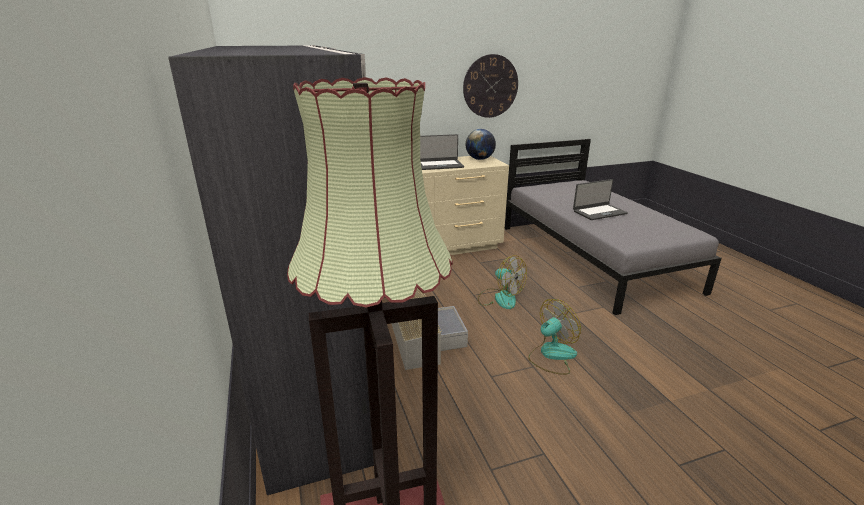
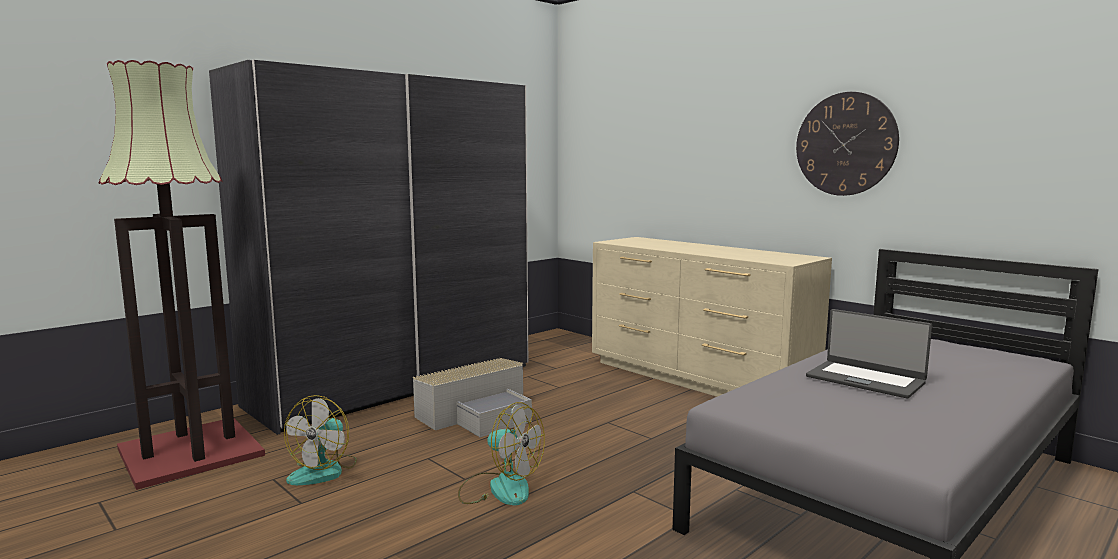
camera: 65 degrees right, 15 degrees down
(439, 165) = (714, 251): laptop -> none
(480, 159) = (790, 257): globe -> none
(500, 298) = (618, 438): fan -> fan (324, 470)

